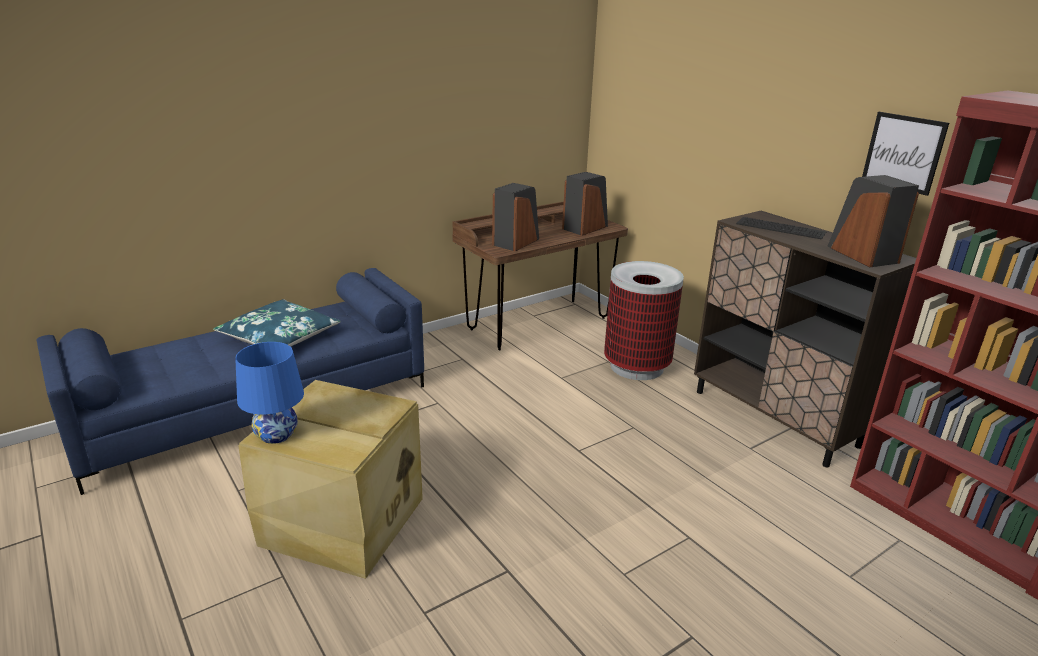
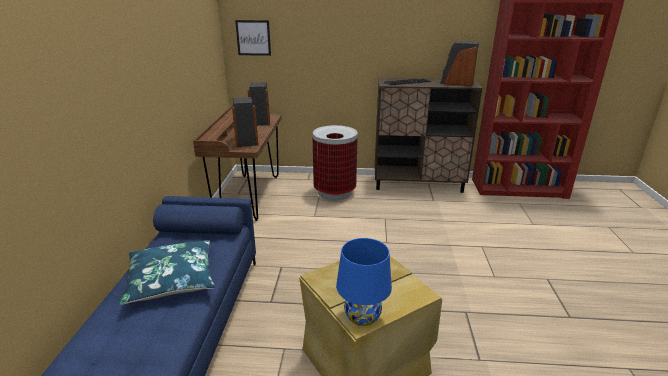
camera: 50 degrees left, 0 degrees up
(903, 152) = (454, 29): picture -> picture (253, 38)

